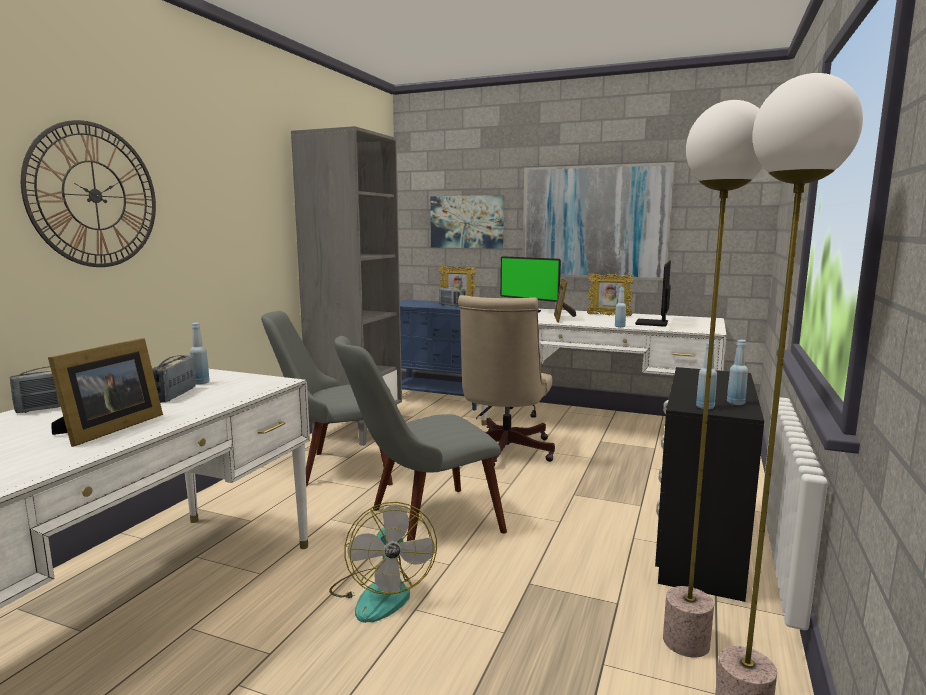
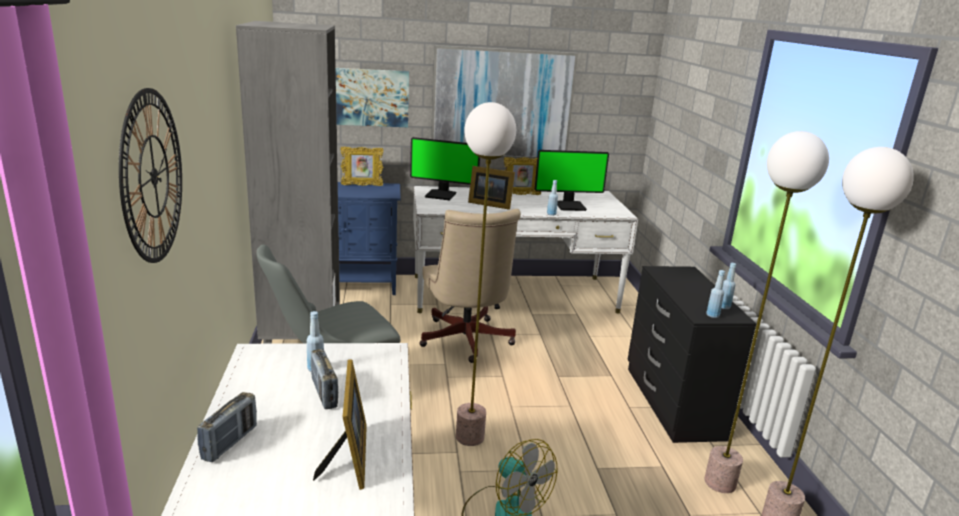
camera: 30 degrees left, 10 degrees up
(419, 523) = (469, 437): grey chair -> floor lamp
(452, 305) = (361, 190): radio -> none
(562, 318) = (489, 204): picture frame -> picture frame turned 45 degrees counterclockwise
(654, 323) = (570, 206): monitor -> monitor turned 90 degrees counterclockwise

